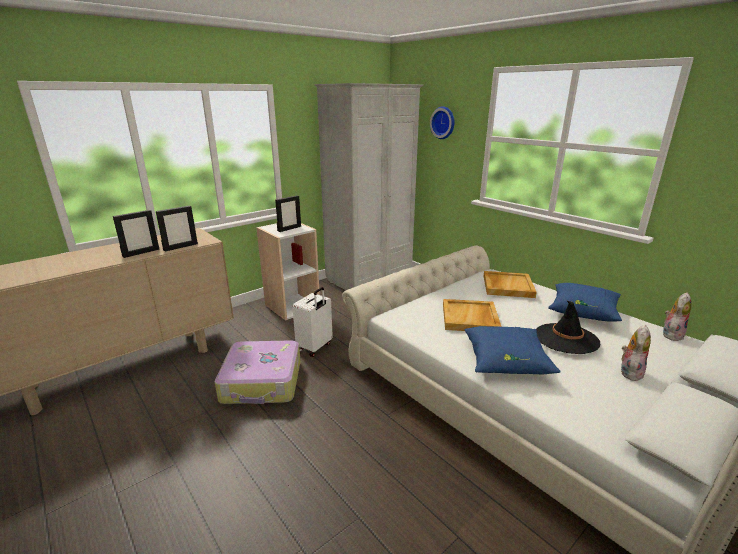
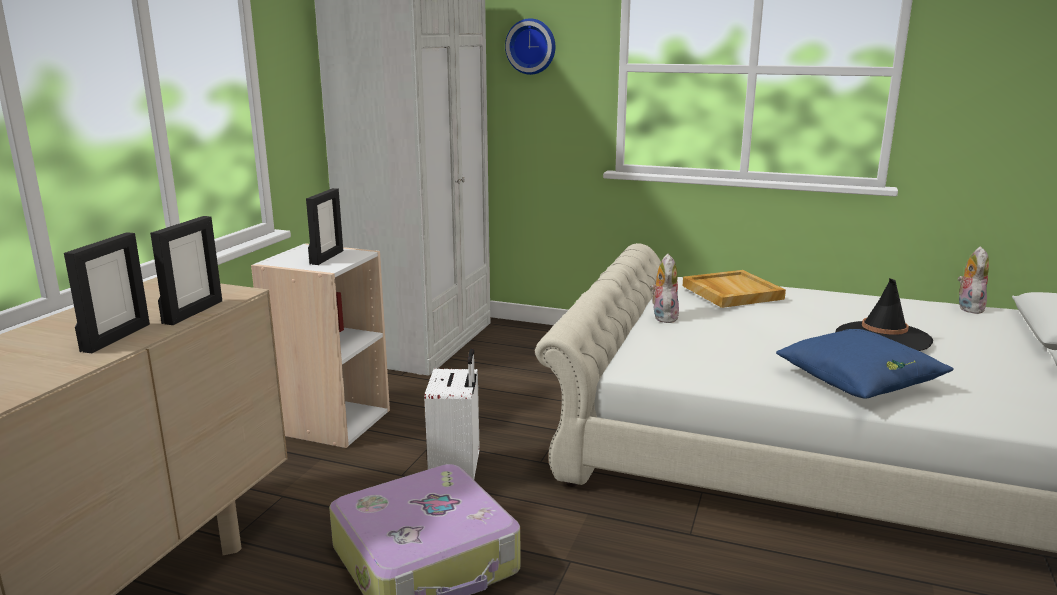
camera: 30 degrees left, 5 degrees down
(470, 318) = (743, 342): beige tray -> none
(582, 312) = (854, 304): blue pillow -> none
(629, 372) = (988, 356): plush toy -> plush toy (663, 317)

